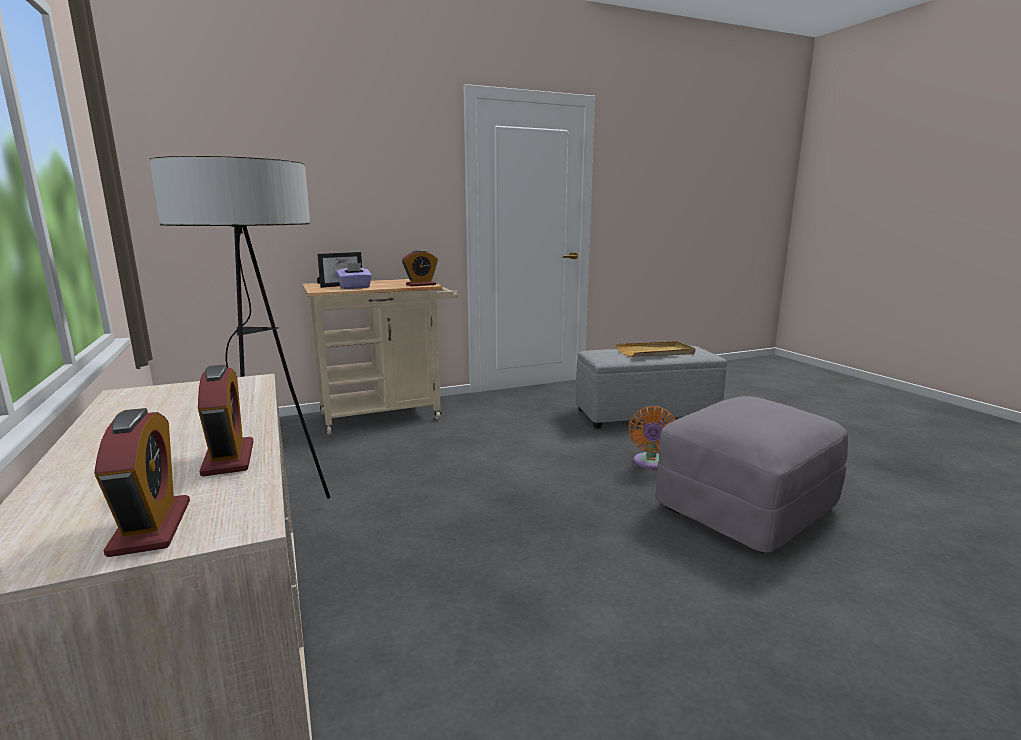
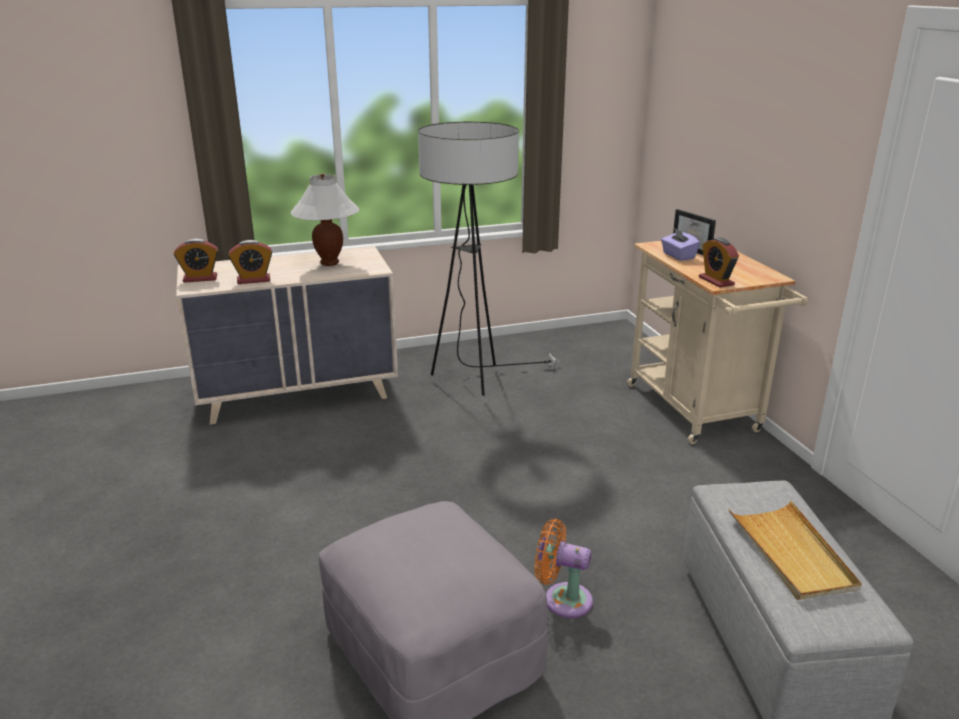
camera: 95 degrees right, 10 degrees up
(176, 410) = (329, 263): none -> white table lamp

